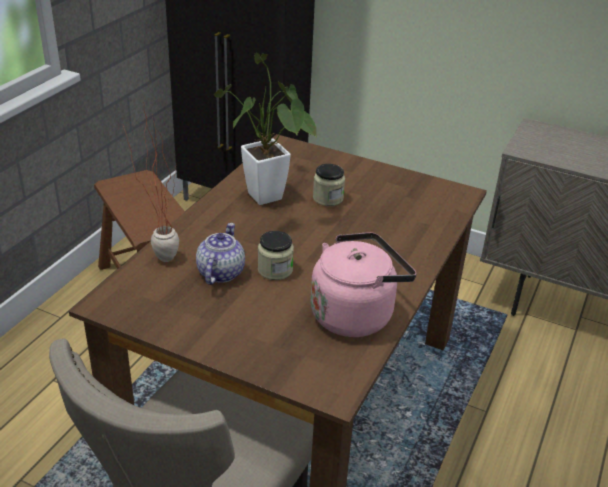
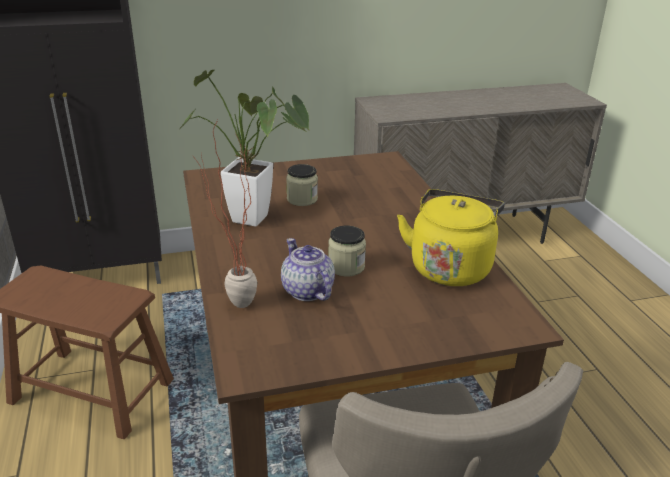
camera: 40 degrees left, 5 degrees down
(355, 314) = (450, 267): pink kettle -> yellow kettle

